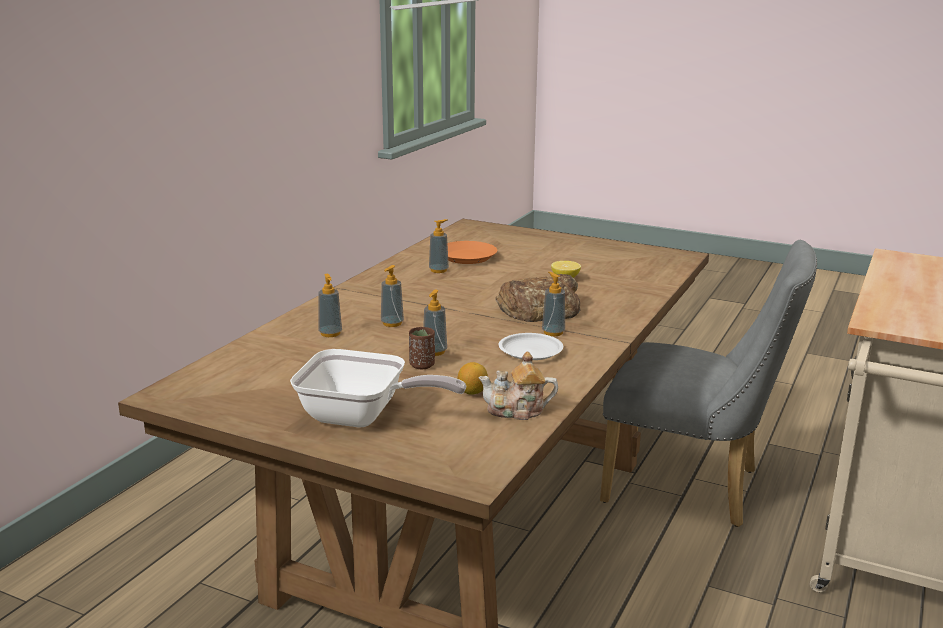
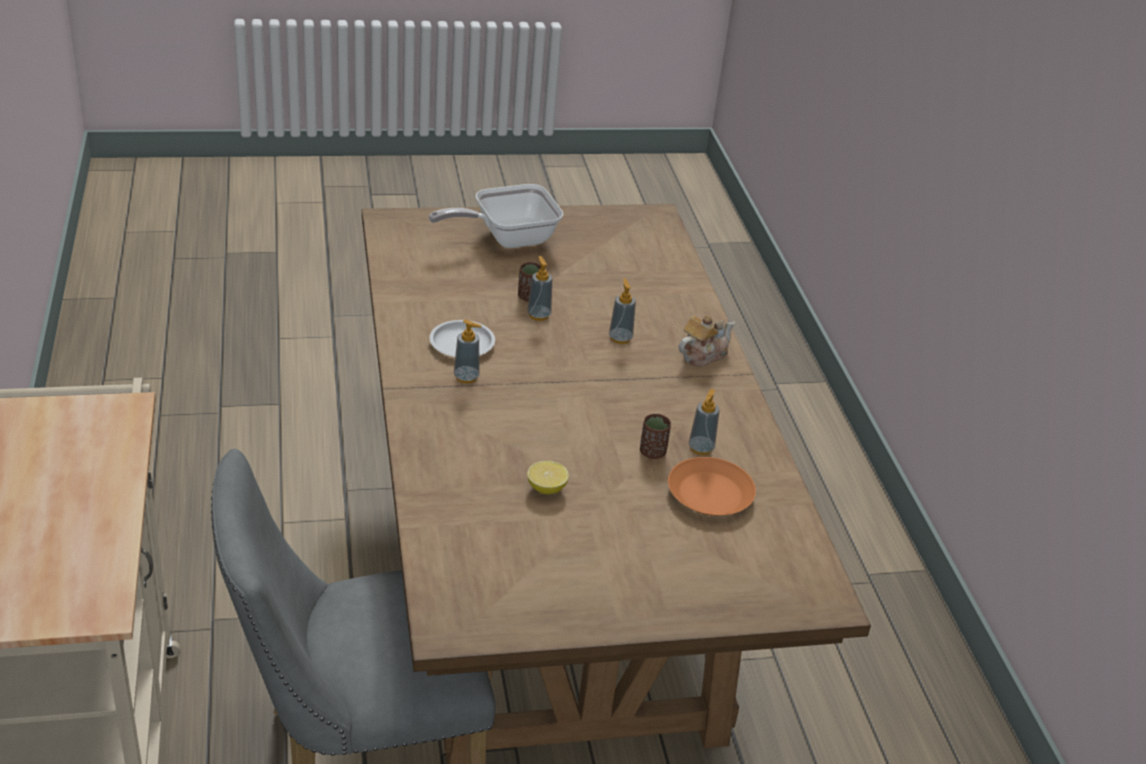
camera: 140 degrees right, 15 degrees up
(330, 333) = (649, 307): soap dispenser -> none
(472, 392) = (460, 283): lemon -> none
(473, 275) = (652, 452): none -> brown cup
(517, 411) = (409, 276): teapot -> teapot (702, 355)
(540, 308) = (516, 413): bread -> none

